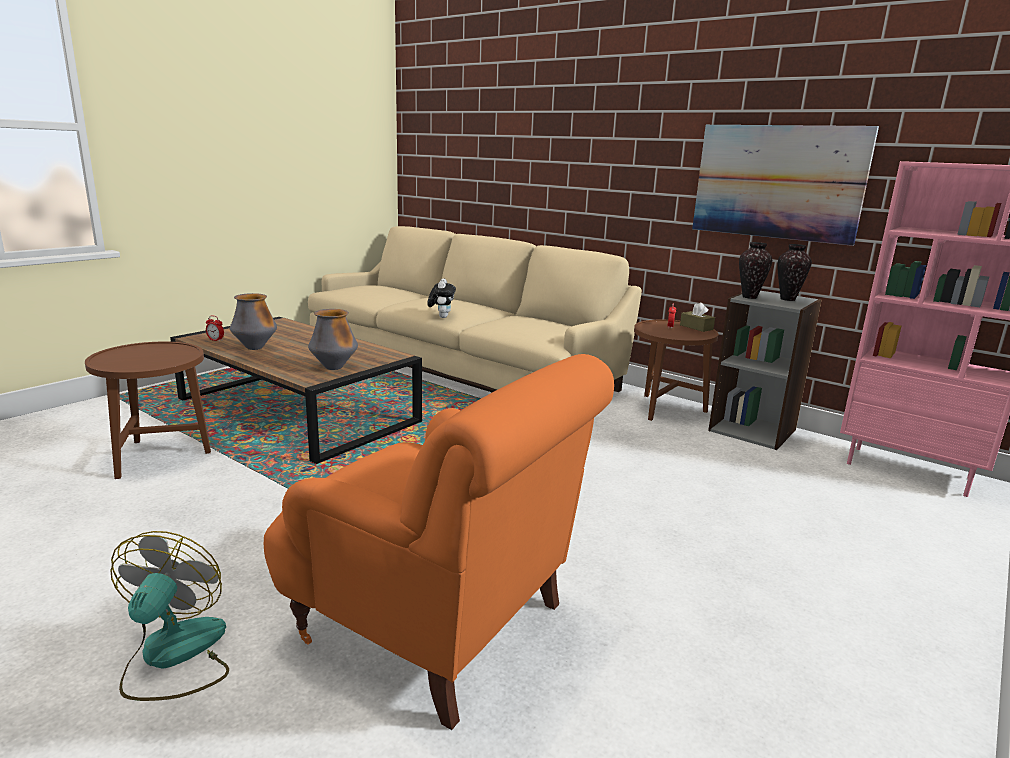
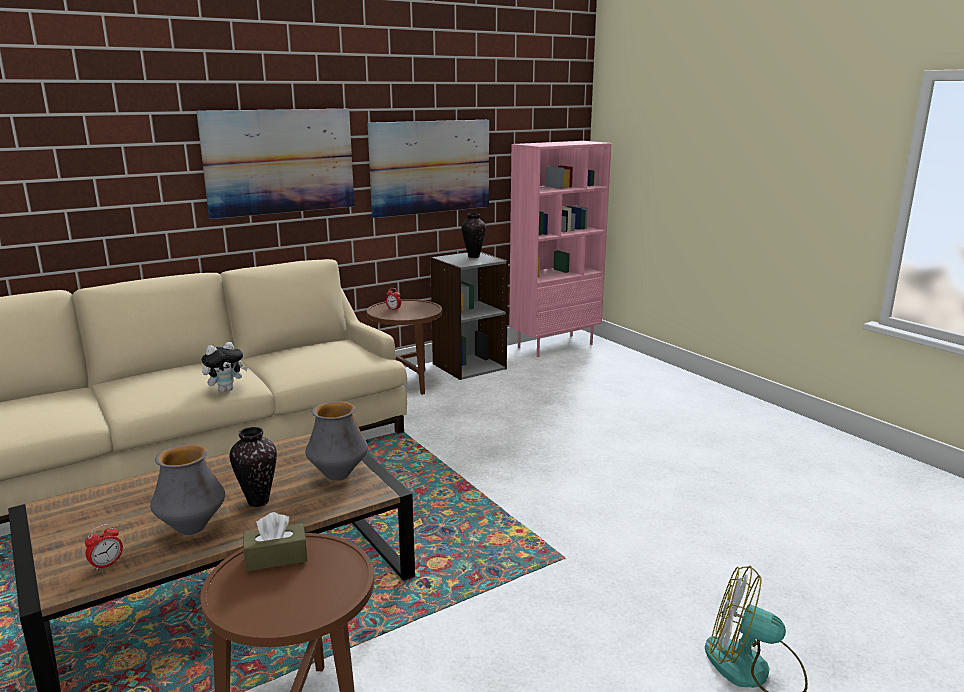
camera: 70 degrees left, 0 degrees up
(438, 625) = (711, 536): orange armchair -> none
(441, 317) = (226, 389): plush toy -> plush toy turned 120 degrees clockwise
(616, 159) = (280, 161): none -> picture
(696, 327) = (406, 302): brown tissue box -> brown tissue box (276, 557)
(750, 297) = (460, 262): vase -> vase (258, 501)

